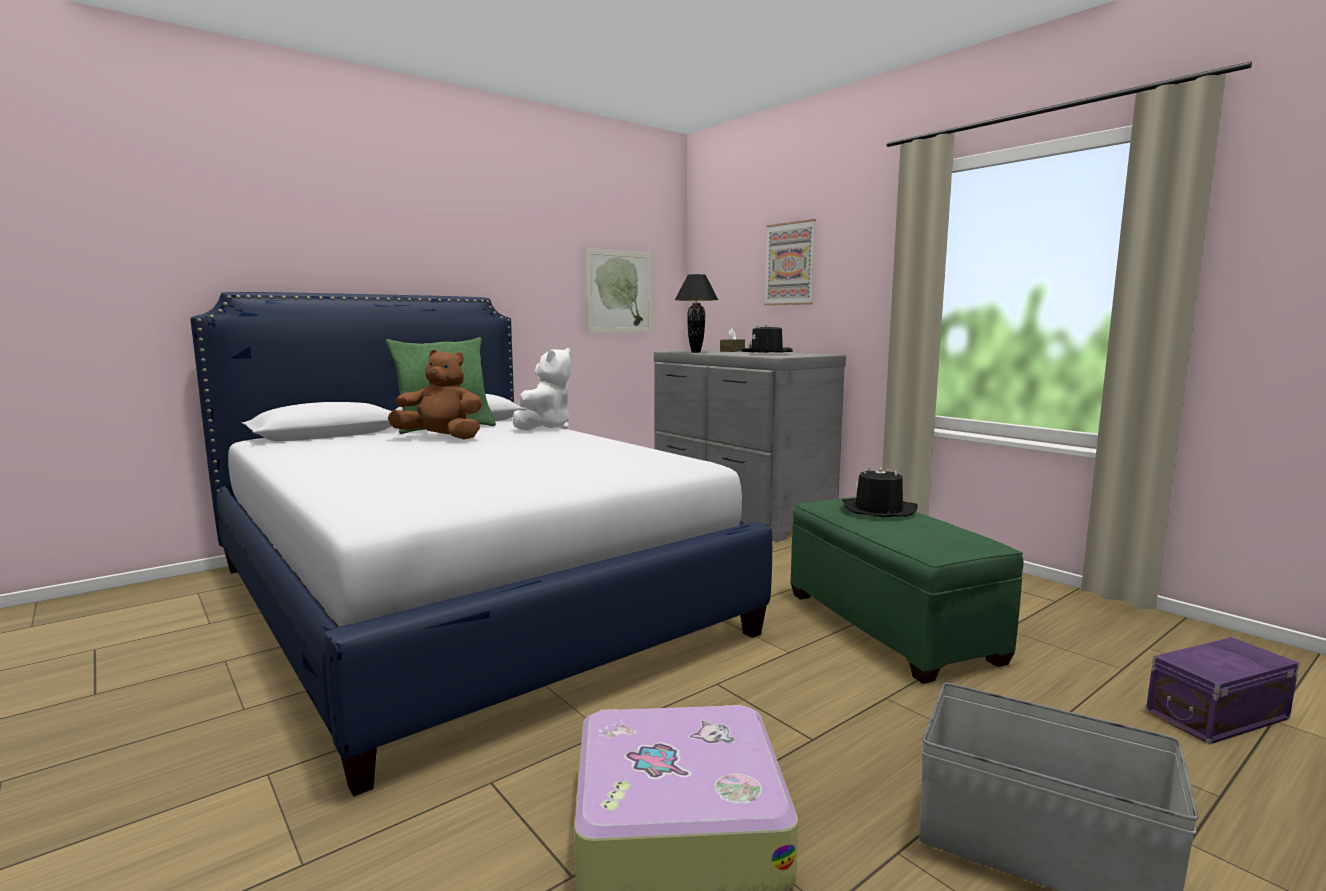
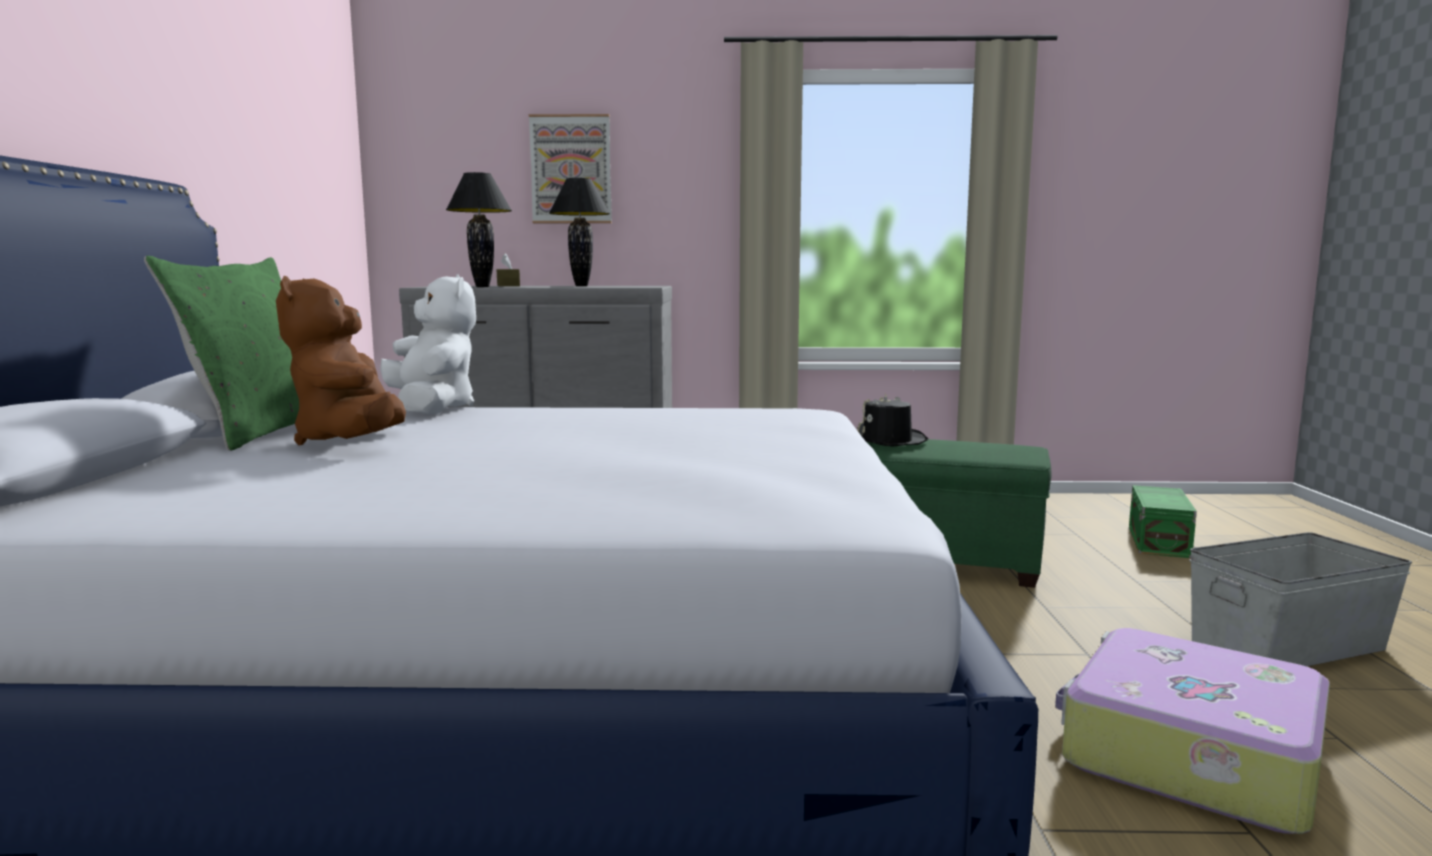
camera: 50 degrees left, 0 degrees up
(441, 438) = (351, 443): brown plush toy -> brown plush toy turned 60 degrees counterclockwise
(619, 292) = (306, 193): picture -> none
(766, 353) = (581, 286): black hat -> black table lamp
(1220, 715) = (1160, 541): purple storage box -> green storage box

